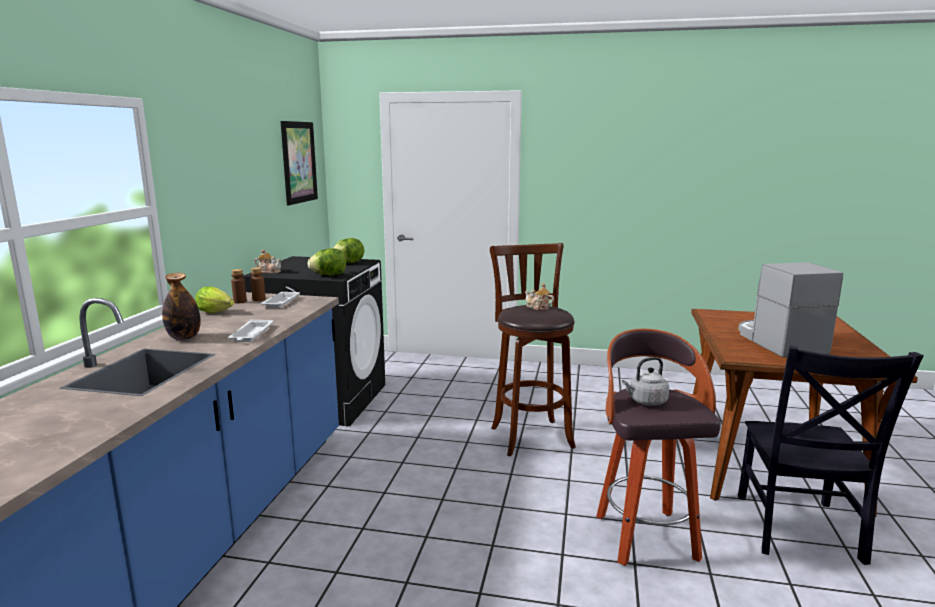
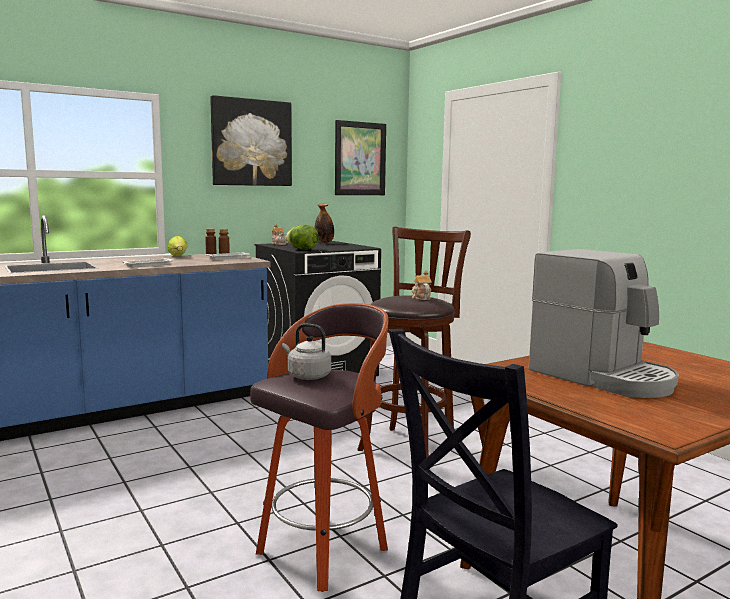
camera: 45 degrees right, 5 degrees down
(184, 337) = (118, 261): bottle -> bottle (324, 242)
(225, 154) = (251, 143): none -> picture
(348, 263) = (348, 246): lettuce -> none
(778, 342) = (602, 377): coffee machine -> coffee machine turned 105 degrees clockwise

